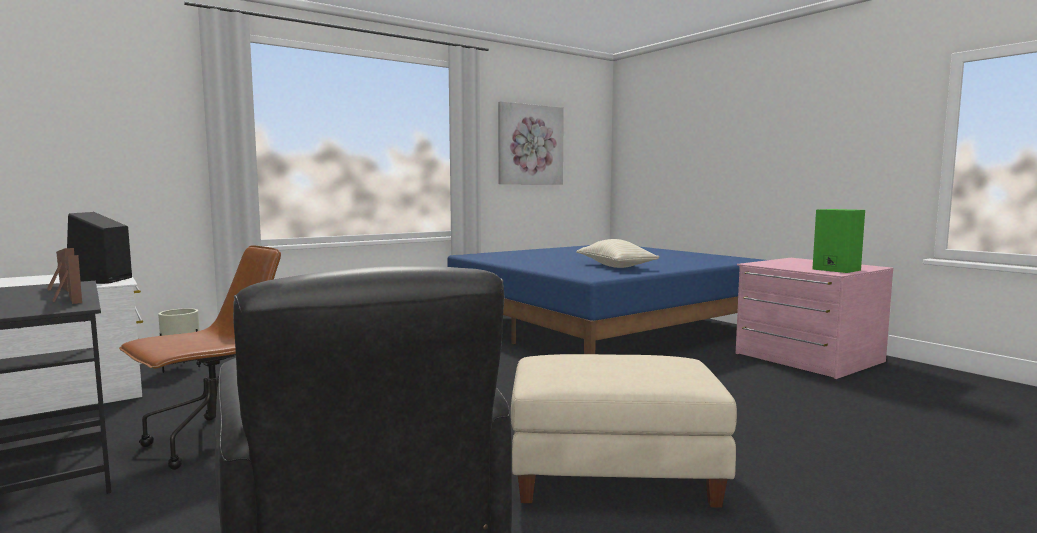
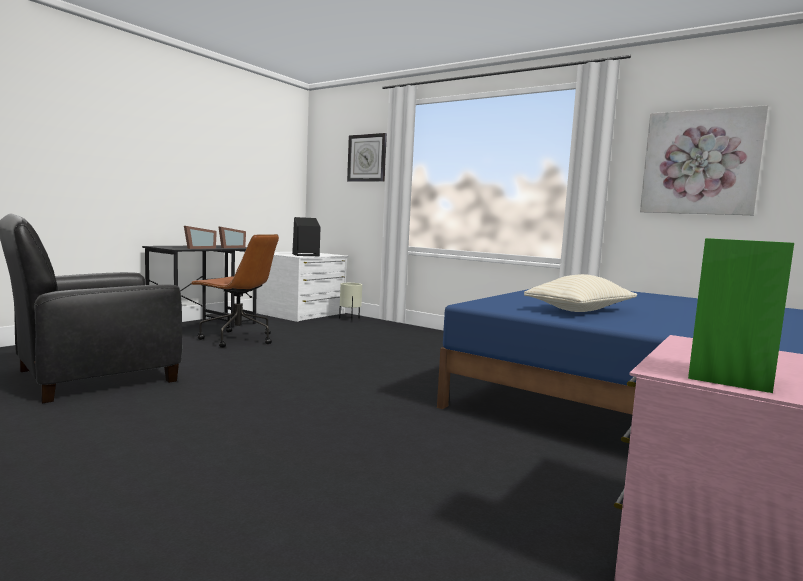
camera: 70 degrees right, 0 degrees up
(146, 107) = (367, 158): none -> wall clock
(614, 474) = (184, 423): beige ottoman -> none

